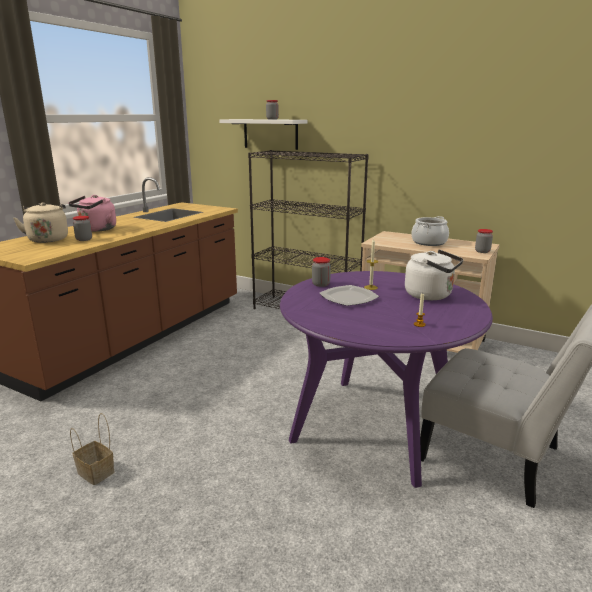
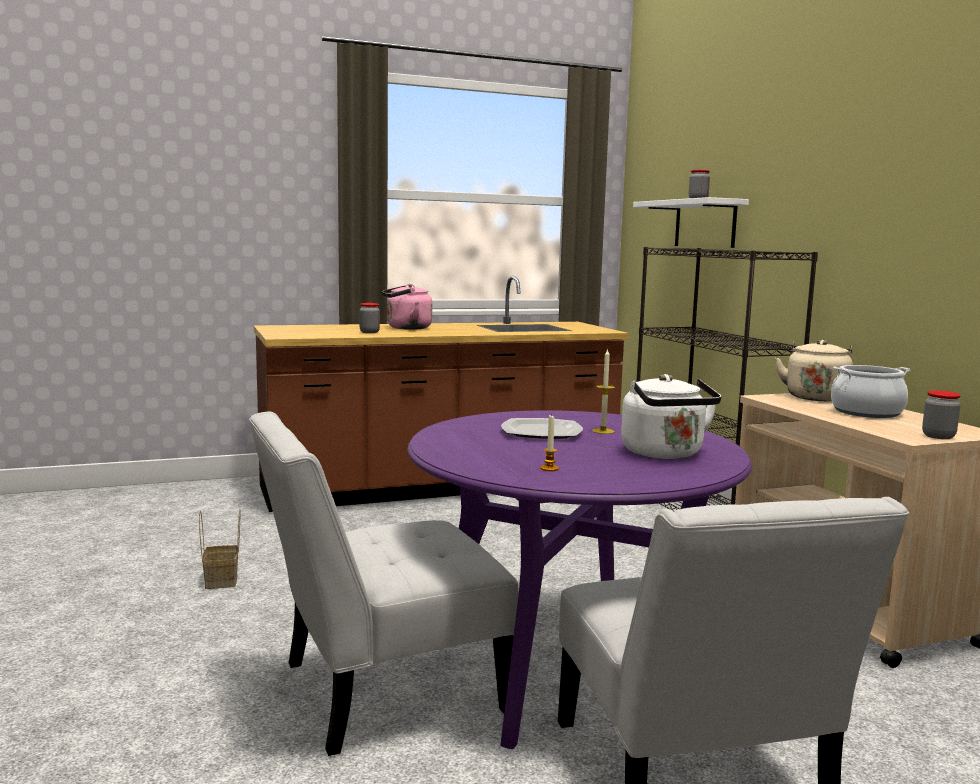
camera: 40 degrees right, 10 degrees down
(48, 239) = (341, 328): beige kettle -> beige kettle (815, 397)
(318, 492) = (380, 690): none -> white chair
(321, 284) = (547, 416): jar -> none

